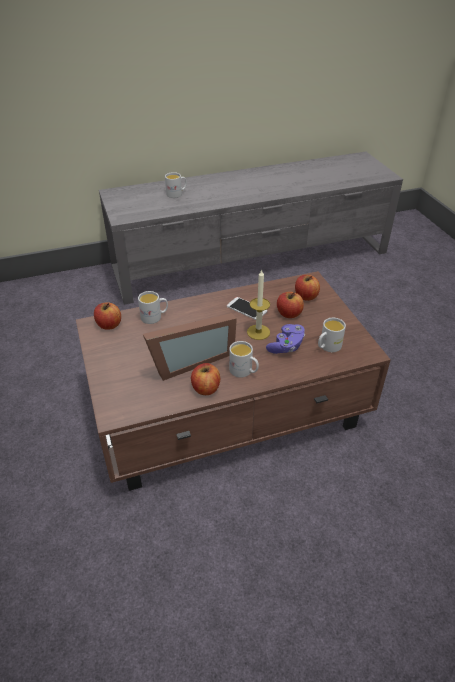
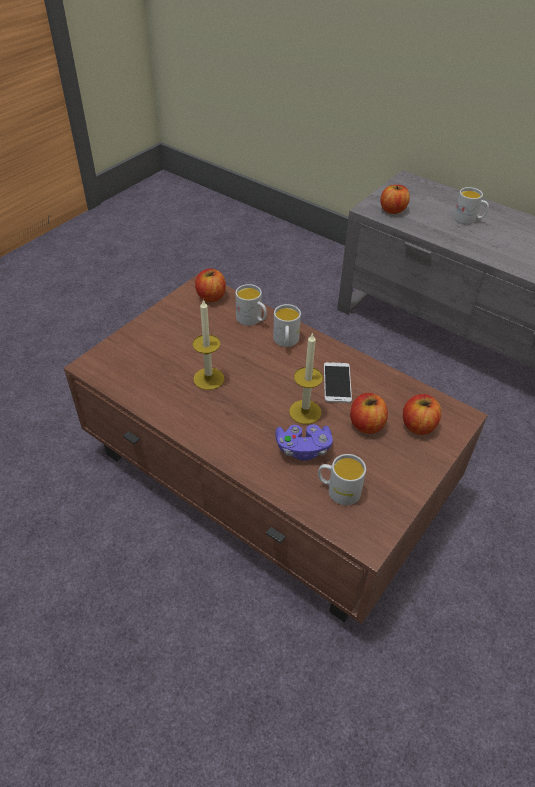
camera: 55 degrees right, 5 degrees up
(189, 360) = (209, 379): picture frame -> candle
(206, 388) = (176, 412): apple -> apple (392, 210)
(244, 371) = (227, 431): white mug -> white mug (286, 342)

